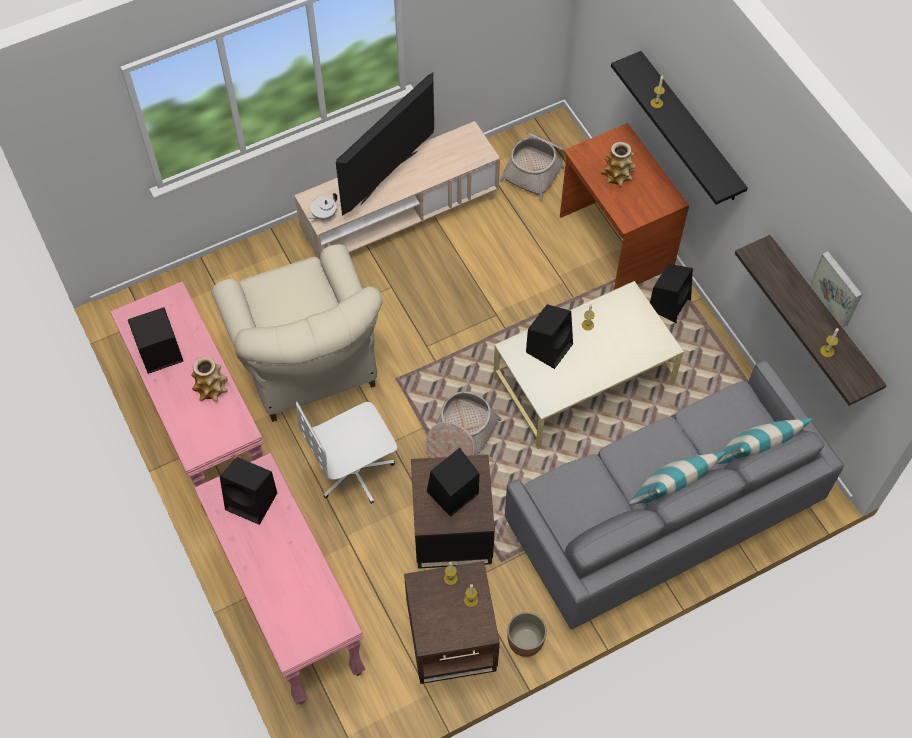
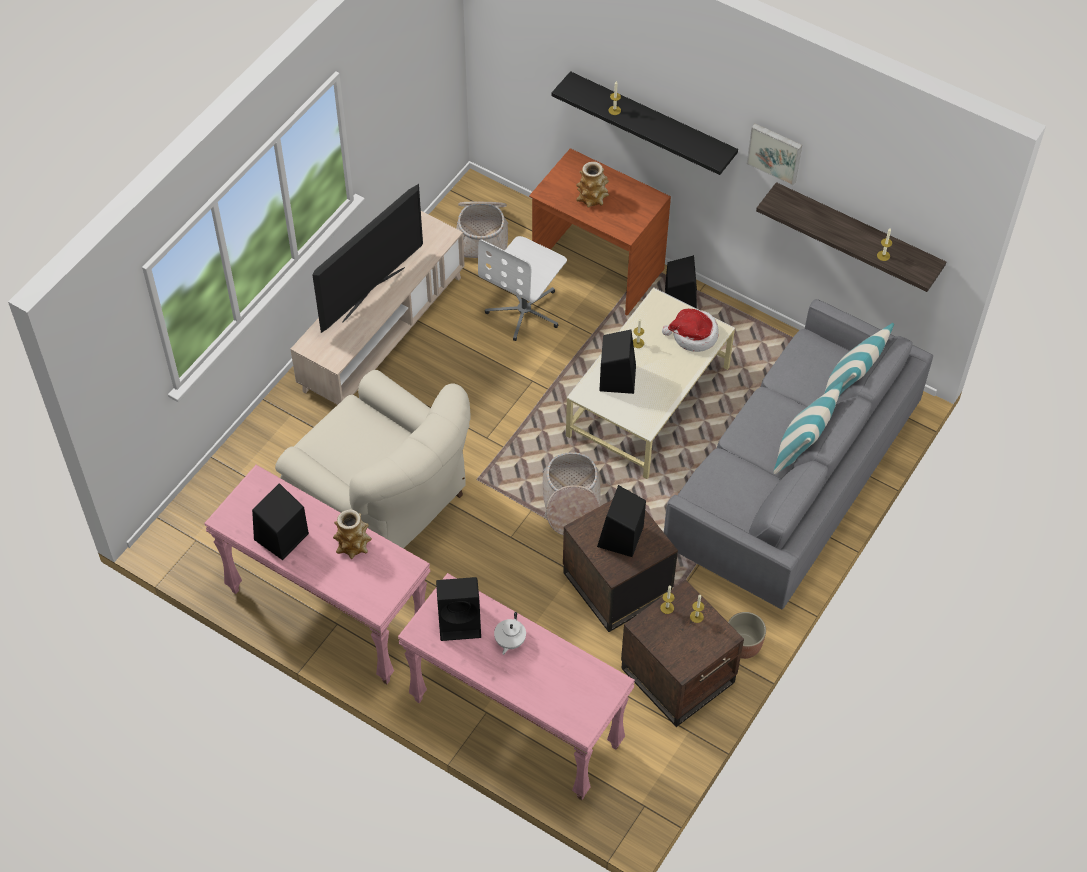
camera: 30 degrees left, 5 degrees down
(324, 215) = (331, 354): white teapot -> white teapot (509, 641)
(354, 471) = (494, 577): white office chair -> white office chair (525, 311)
(390, 178) = (372, 294): television -> television turned 150 degrees counterclockwise
(641, 341) = (693, 335): none -> hat
(838, 288) = (868, 197): picture -> picture (775, 152)

